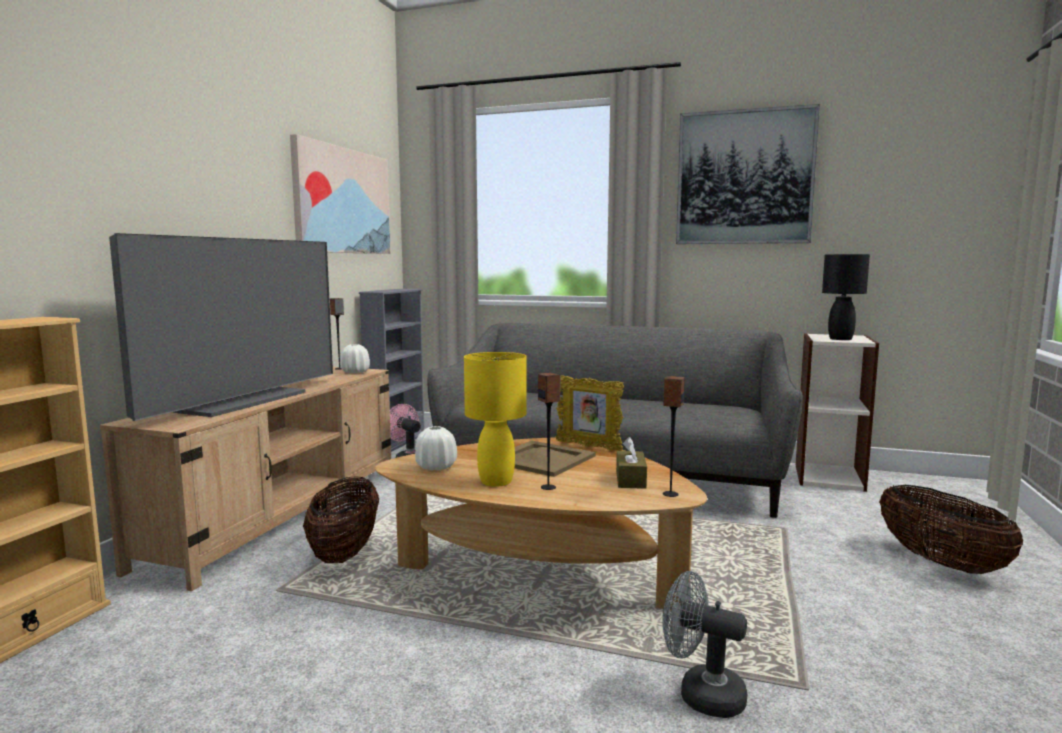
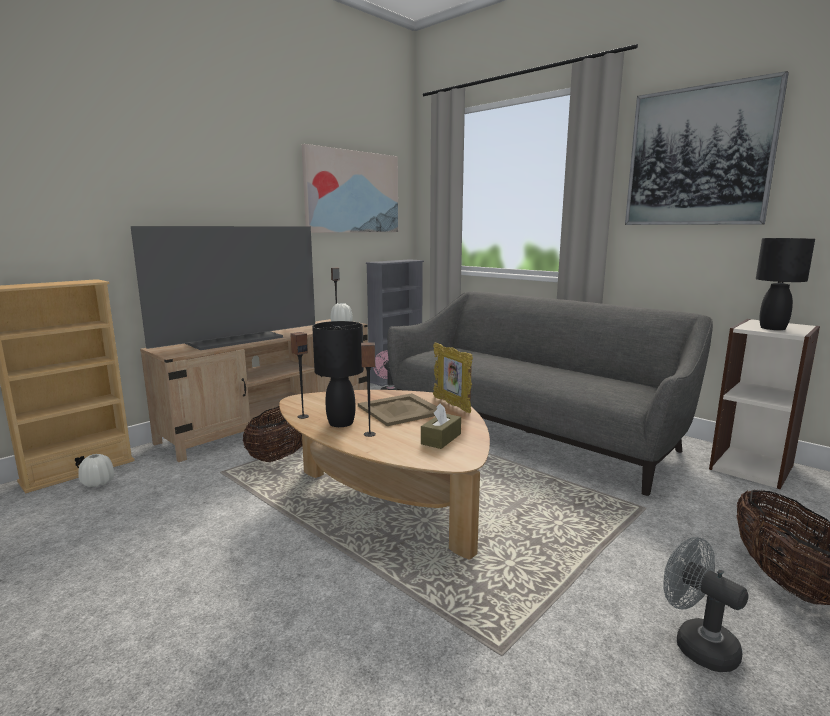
camera: 25 degrees right, 5 degrees up
(436, 467) = (319, 404): white vase -> white vase (98, 483)
(496, 482) = (341, 423): yellow table lamp -> black table lamp
(670, 494) = (453, 457): speaker -> speaker (303, 416)
(701, 694) = (409, 629): grey fan -> grey fan (696, 643)

